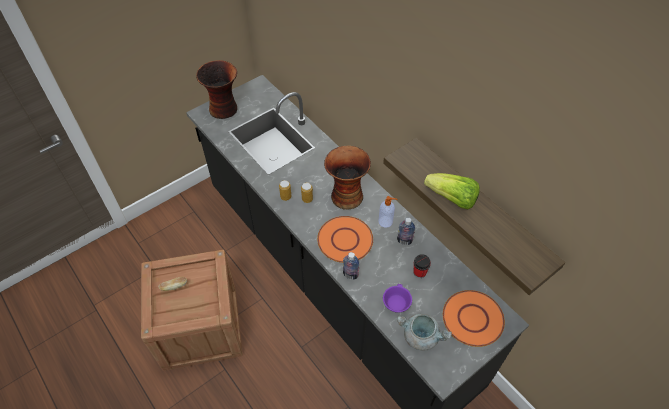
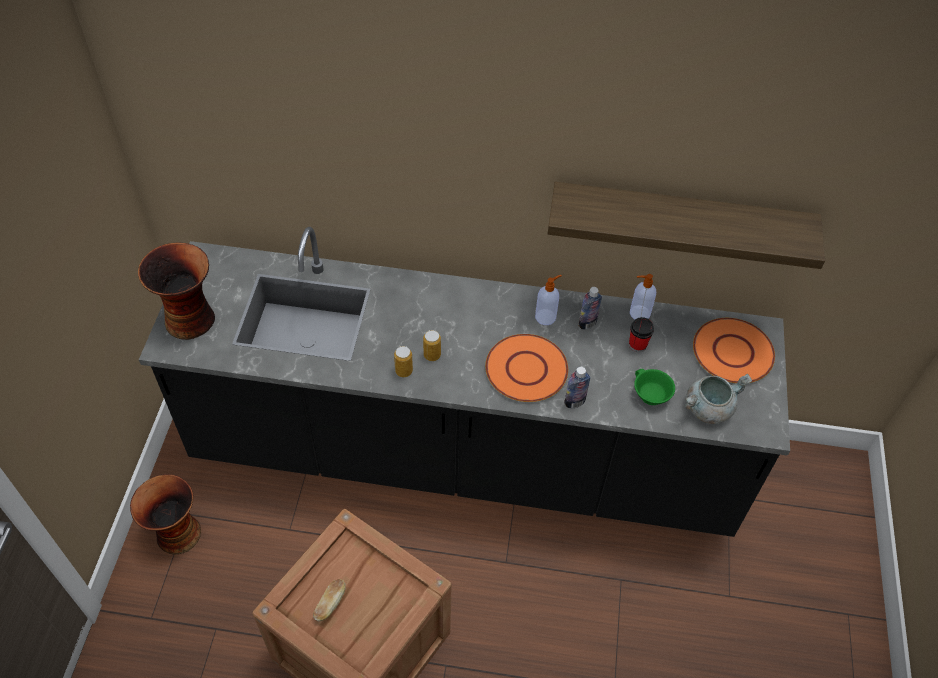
camera: 45 degrees left, 0 degrees up
(346, 196) = (471, 320): vase -> vase (177, 534)
(395, 303) = (649, 395): purple cup -> green cup
(440, 257) = (639, 313): none -> soap dispenser
(452, 199) = (664, 223): lettuce -> none

